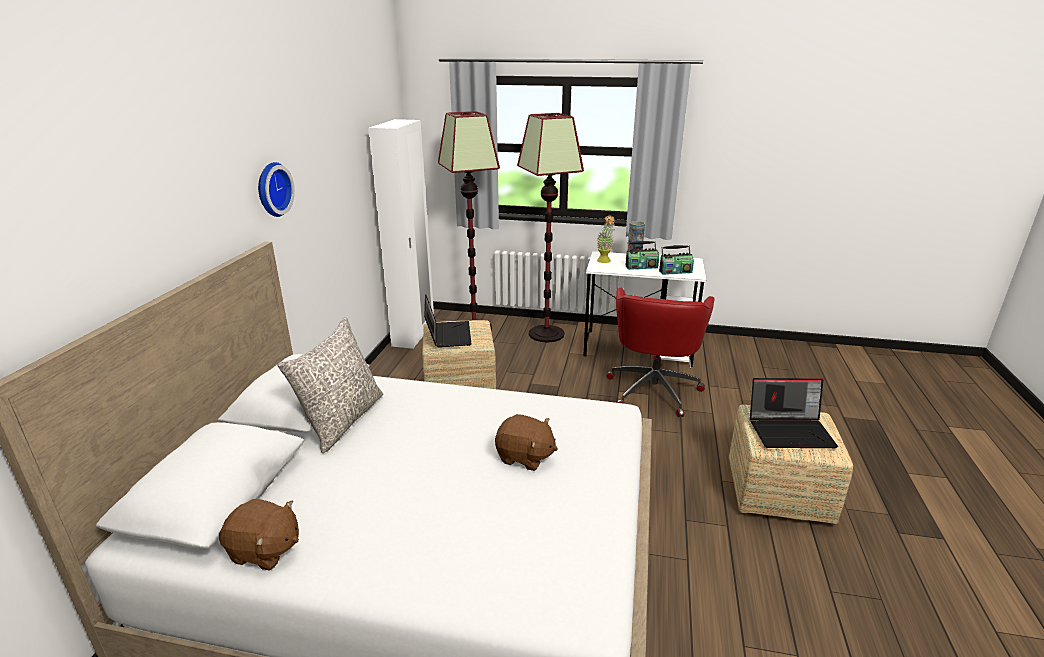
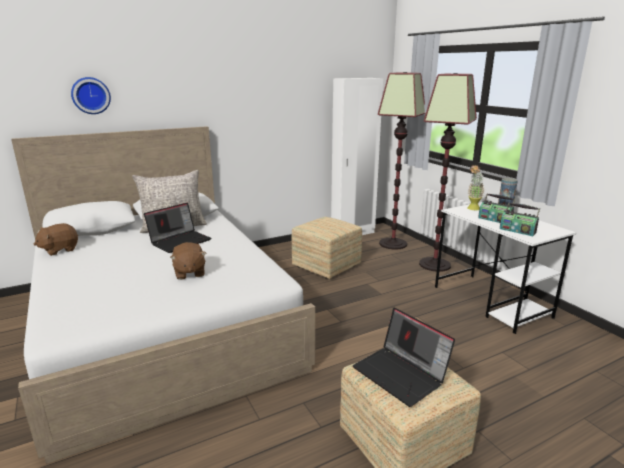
camera: 50 degrees right, 5 degrees down
(265, 551) = (59, 250): brown plush toy -> brown plush toy turned 75 degrees clockwise
(271, 189) = (222, 99): wall clock -> wall clock (91, 95)
(447, 334) = (319, 223): laptop -> laptop (180, 241)
(654, 389) = (446, 329): red office chair -> none

